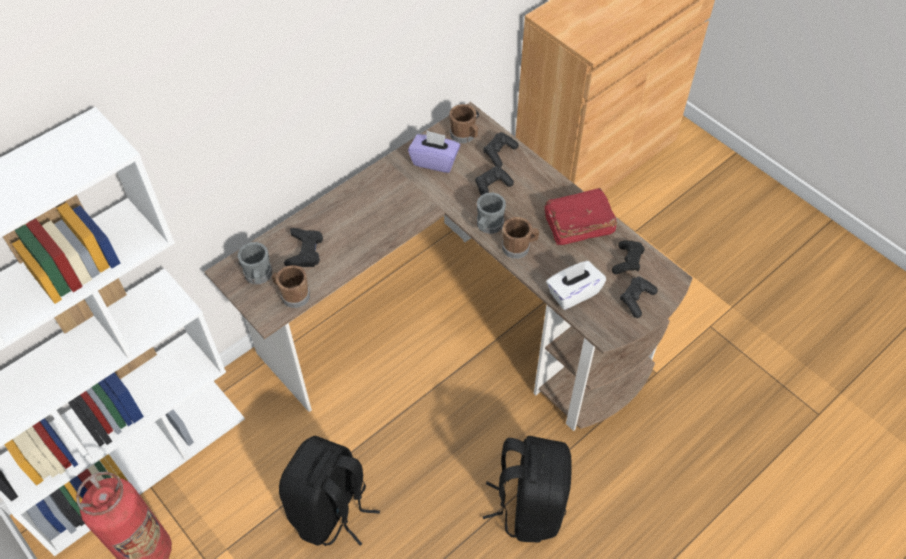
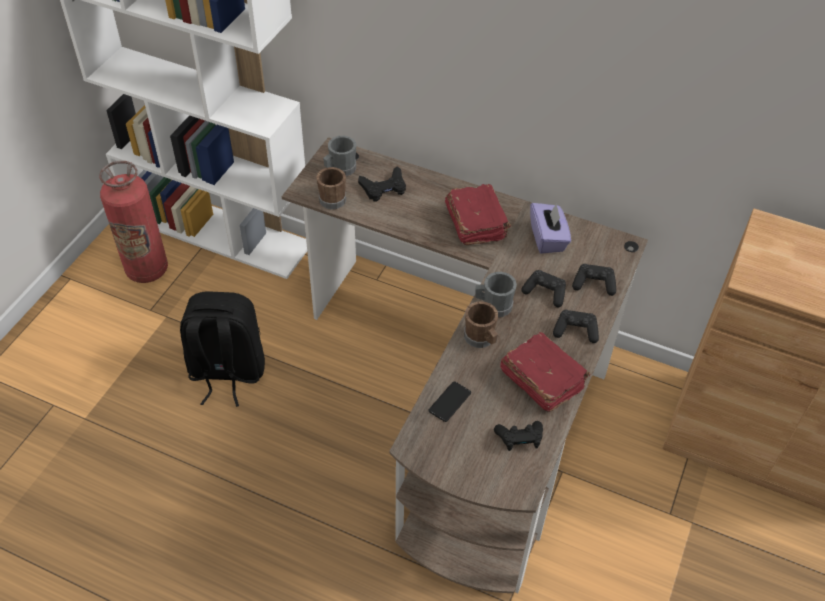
camera: 65 degrees right, 5 degrees down
(389, 201) = (476, 223): none -> red book
(464, 136) = (597, 250): brown mug -> none
(529, 505) = (294, 527): black backpack -> none
(573, 293) = (449, 402): white tissue box -> phone
(636, 300) = (472, 462): black game controller -> black game controller (575, 331)

